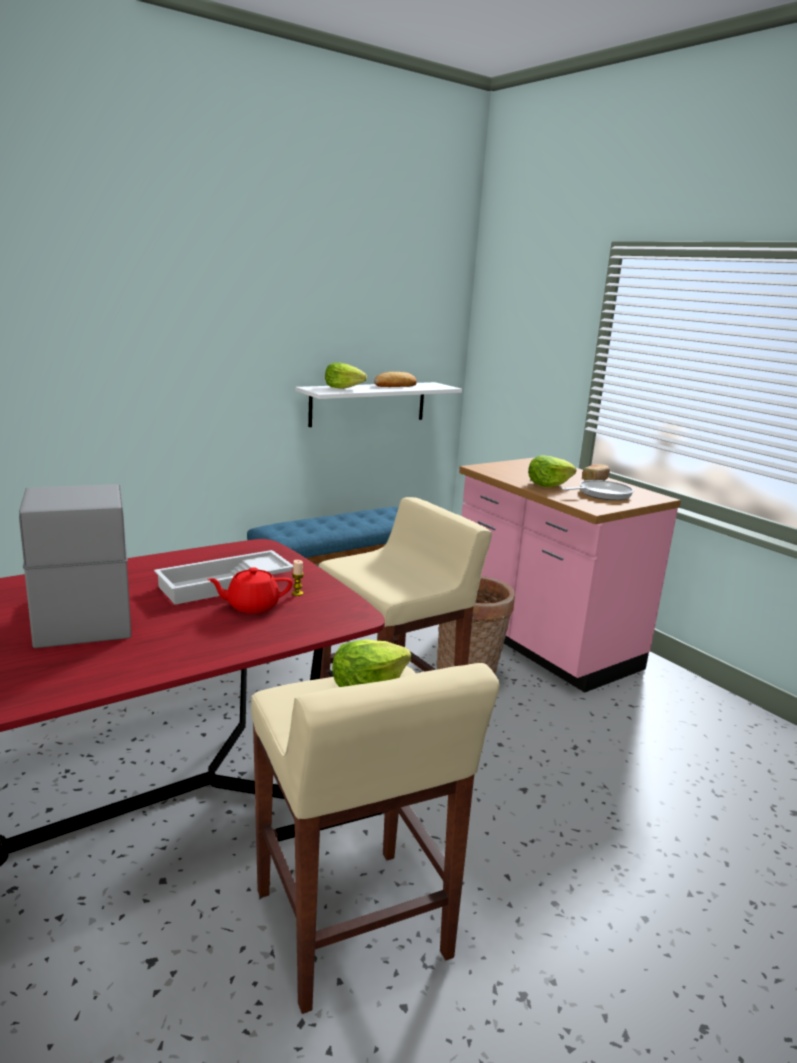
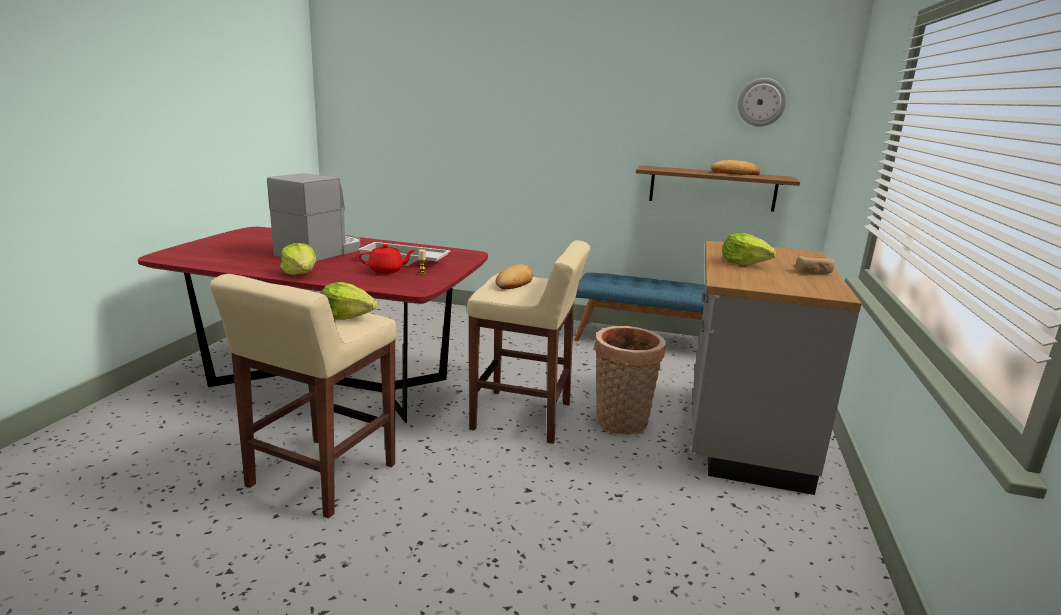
camera: 50 degrees right, 0 degrees up
(251, 606) = (387, 270): red teapot -> red teapot turned 135 degrees clockwise
(343, 388) = (676, 169): lettuce -> lettuce (301, 274)
(368, 403) = (712, 188): white shelf -> brown shelf
(371, 567) = (514, 282): none -> bread
(404, 308) = (761, 102): none -> wall clock
(542, 645) = (741, 434): pink counter -> grey counter
(601, 494) = (776, 279): frying pan -> none

